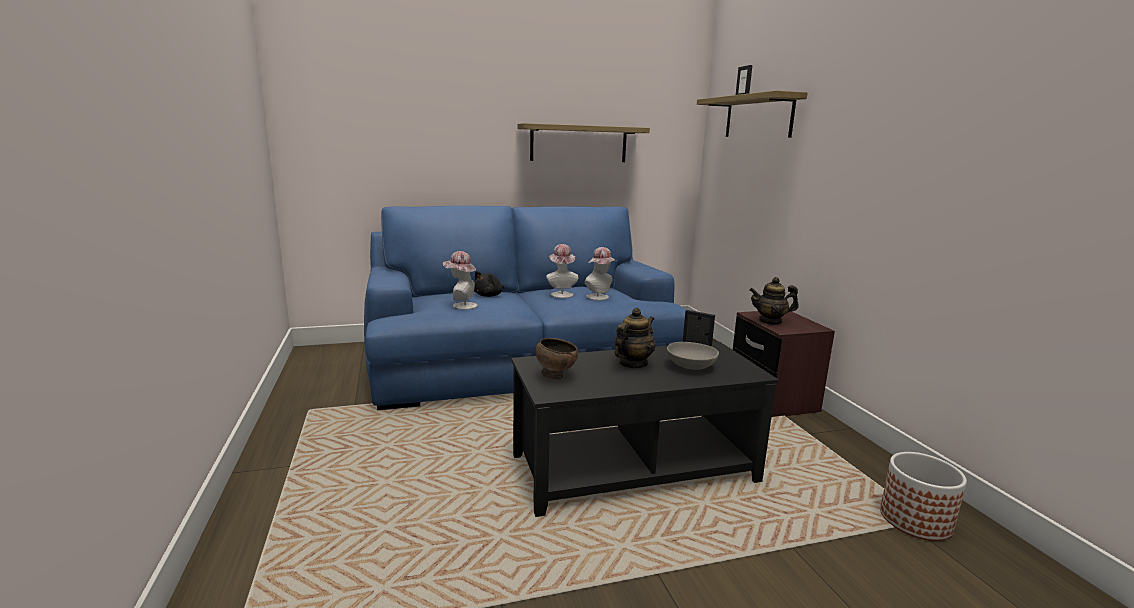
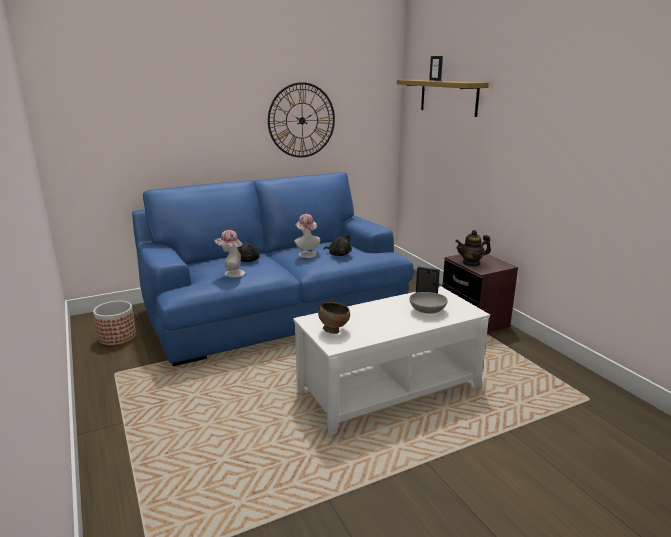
camera: 10 degrees left, 5 degrees up
(579, 143) = (302, 120): shelf -> wall clock
(600, 298) = (339, 254): hat -> black plush toy
(632, 364) = (385, 313): teapot -> none
(634, 469) = (389, 389): black coffee table -> white coffee table
(915, 520) = (583, 400): planter -> planter (117, 337)

